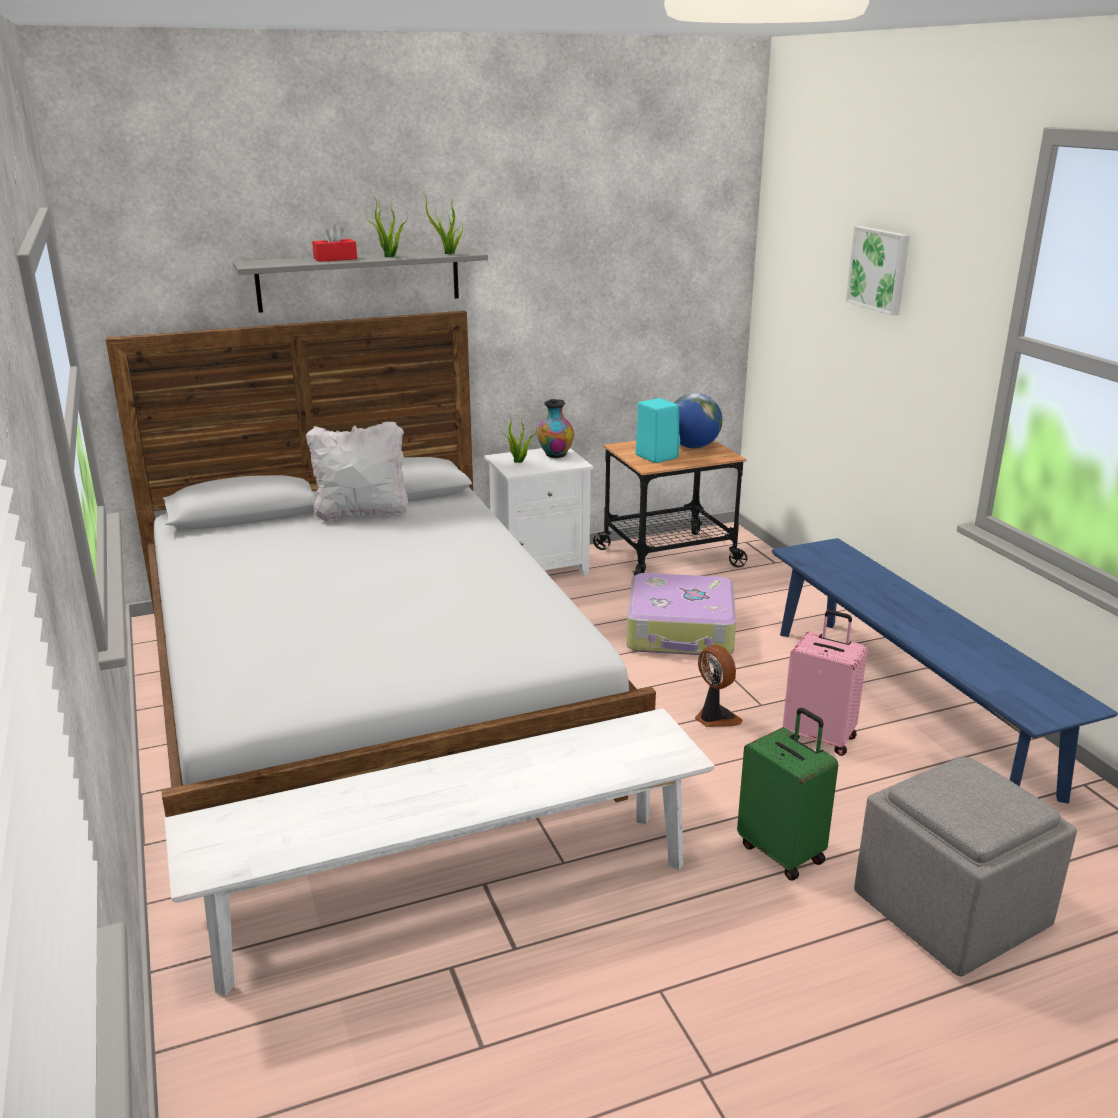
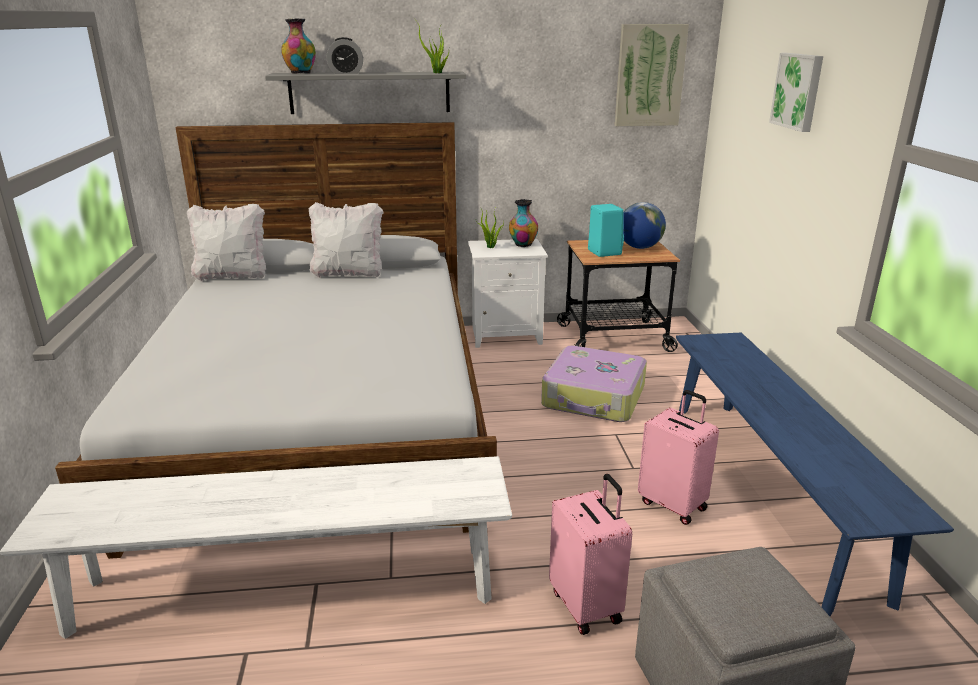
camera: 15 degrees right, 0 degrees up
(210, 531) = (232, 276): none -> white pillow
(276, 261) = (300, 73): none -> vase
(335, 259) = (346, 73): red tissue box -> alarm clock
(390, 257) = (388, 73): potted plant -> none
(687, 243) = (649, 75): none -> picture
(714, 718) = (586, 473): fan -> none
(782, 852) = (587, 605): green suitcase -> pink suitcase

